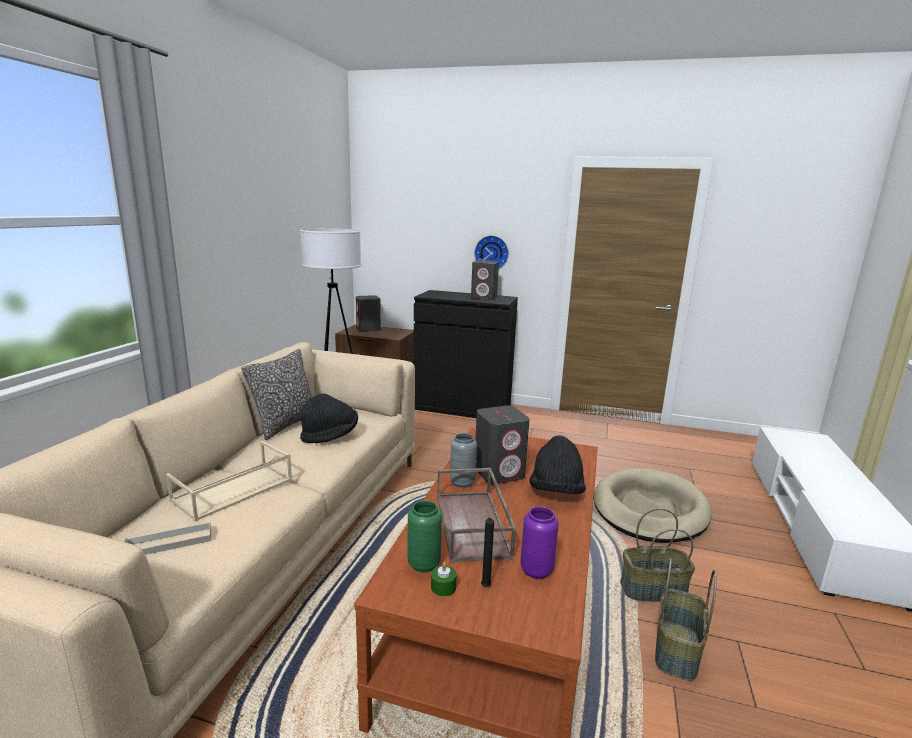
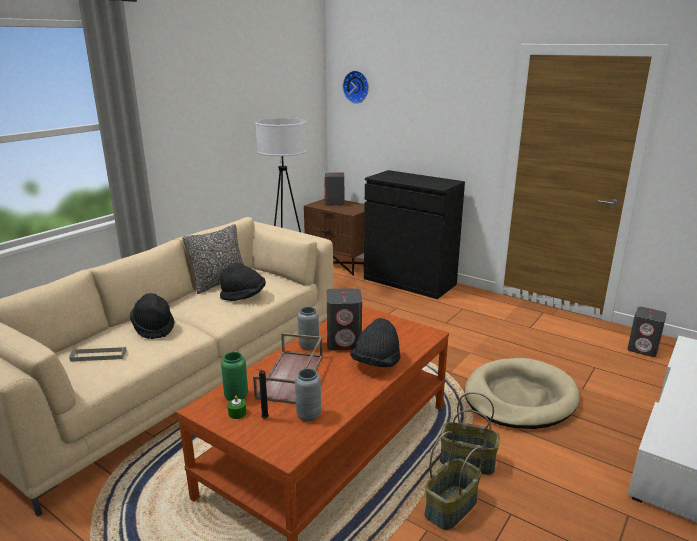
camera: 20 degrees right, 5 degrees up
(232, 490) = (154, 328): beige tray -> black hat
(484, 298) = (429, 181): grey speaker -> grey speaker (643, 349)
(492, 253) = (443, 137): wall clock -> wall clock (357, 86)
(536, 570) = (308, 415): purple vase -> grey vase

